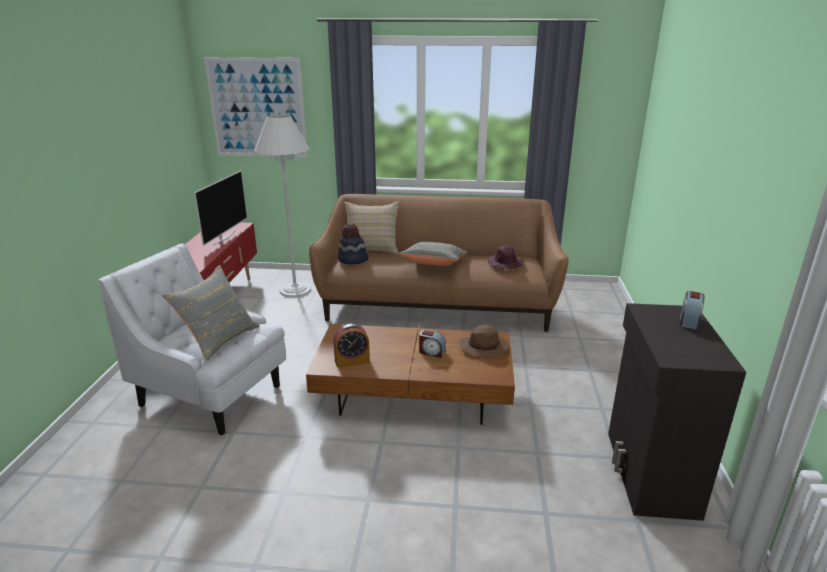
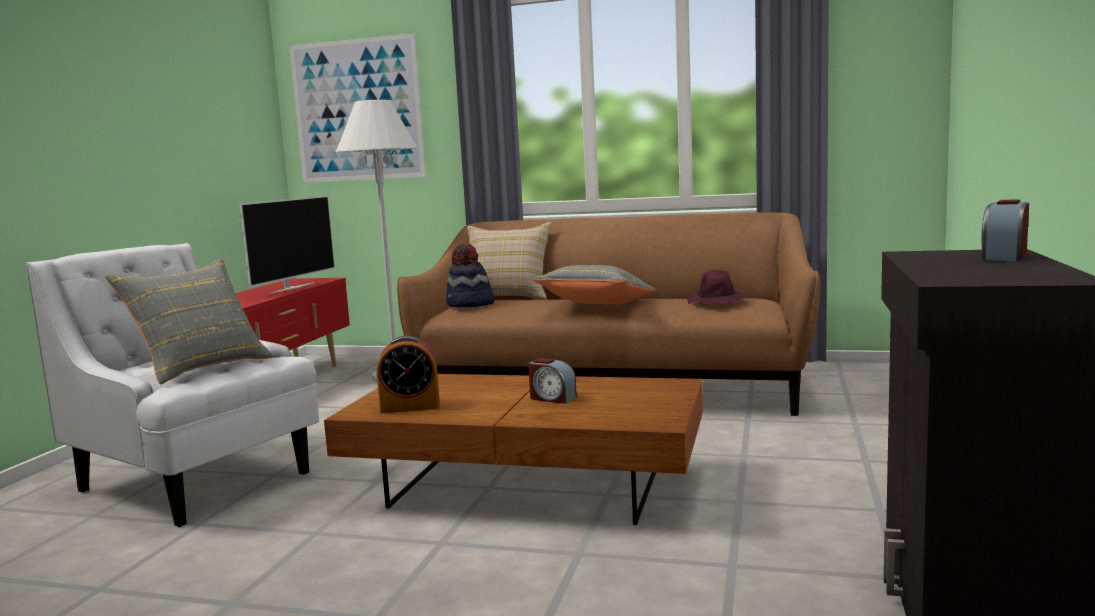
camera: 10 degrees right, 15 degrees down
(484, 347) = (648, 393): brown hat -> none

